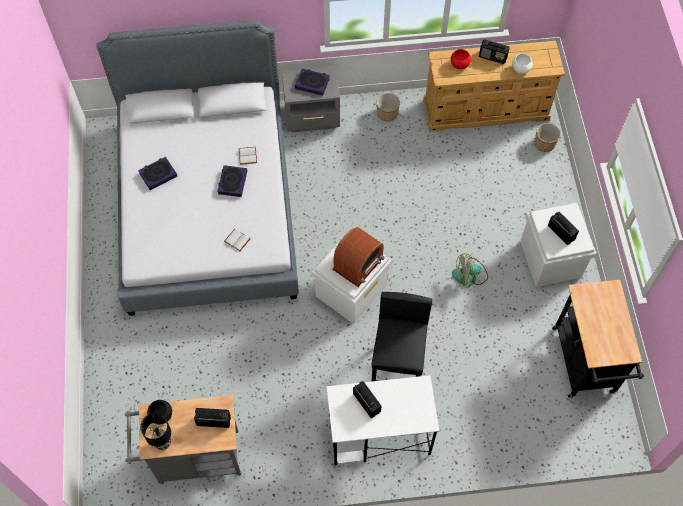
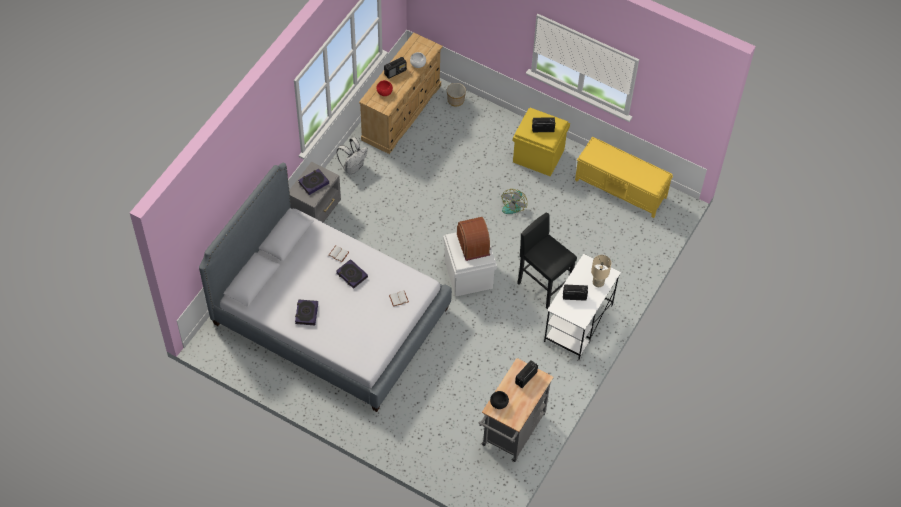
camera: 55 degrees left, 5 degrees down
(162, 442) = (518, 413): black table lamp -> none
(387, 113) = (353, 167): planter -> white backpack
(403, 416) = (598, 283): none -> beige table lamp
(549, 258) = (538, 156): white storage box -> yellow storage box
(585, 365) = (621, 188): black cart -> yellow bench

